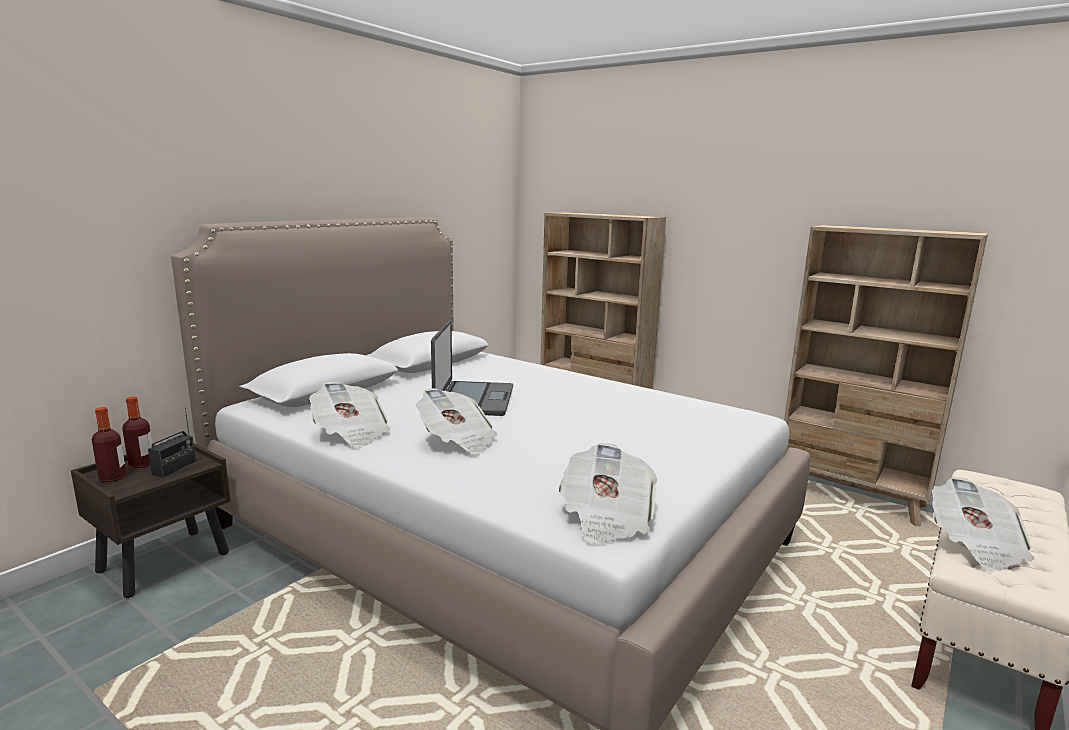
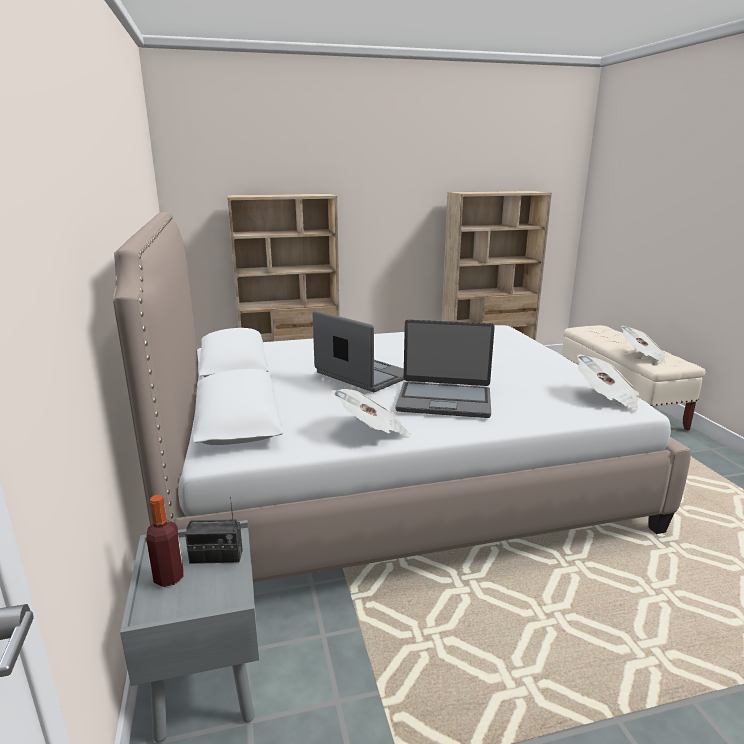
camera: 50 degrees left, 5 degrees up
(112, 478) = (182, 604): bottle -> none
(165, 561) = (205, 675): brown nightstand -> grey nightstand
(174, 468) = (216, 557): radio -> radio turned 120 degrees clockwise
(457, 440) = (444, 400): newspaper -> laptop

